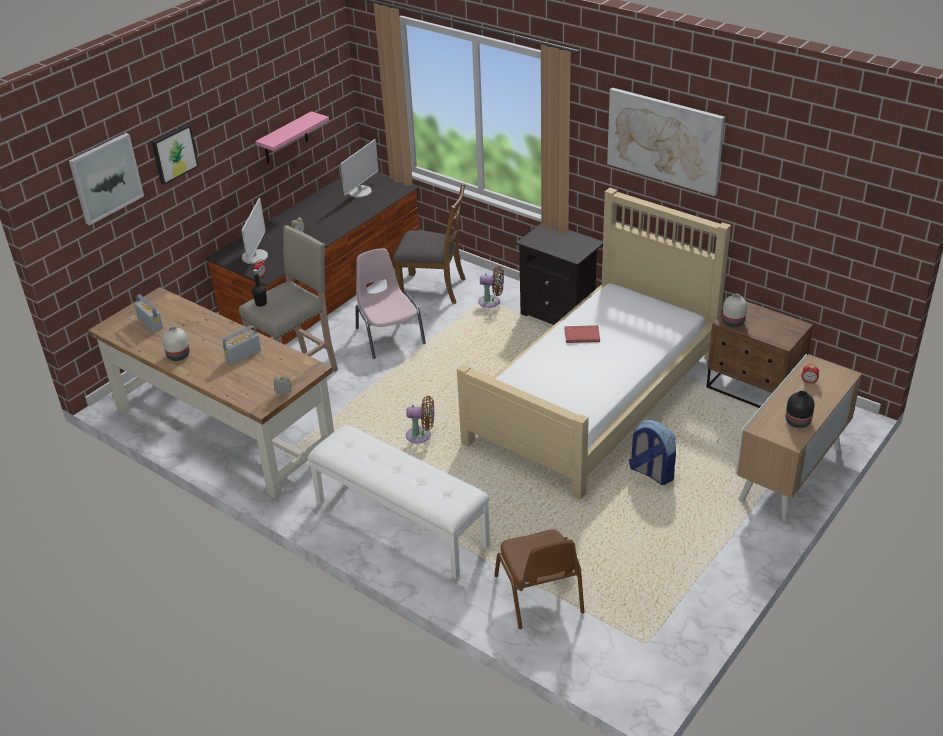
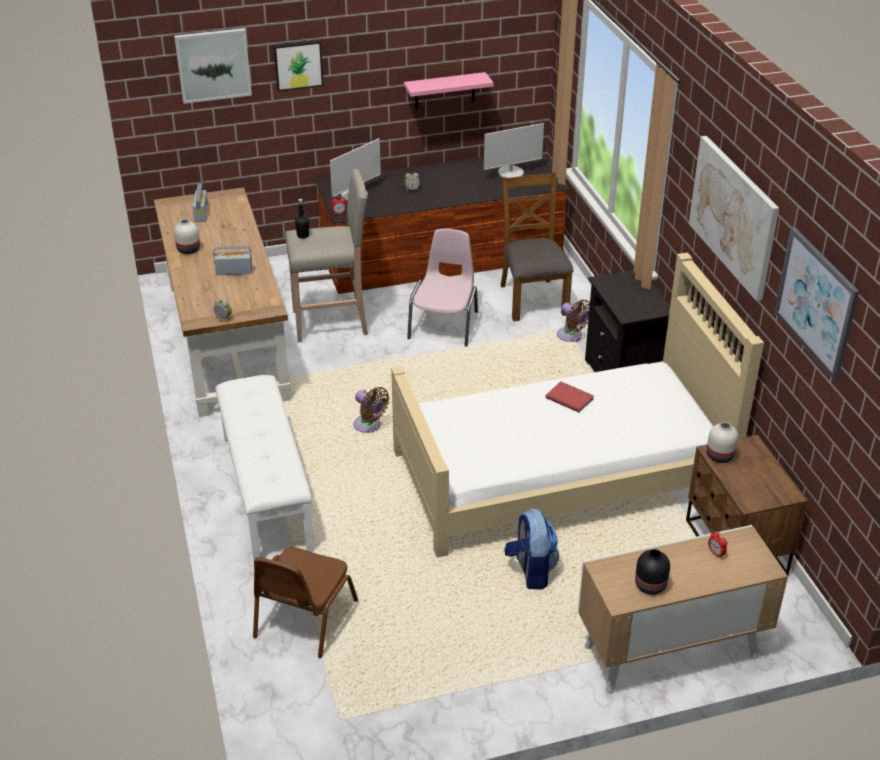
camera: 35 degrees right, 0 degrees up
(433, 288) = (532, 299): brown chair -> brown chair turned 150 degrees counterclockwise
(787, 173) = (816, 302): none -> picture

